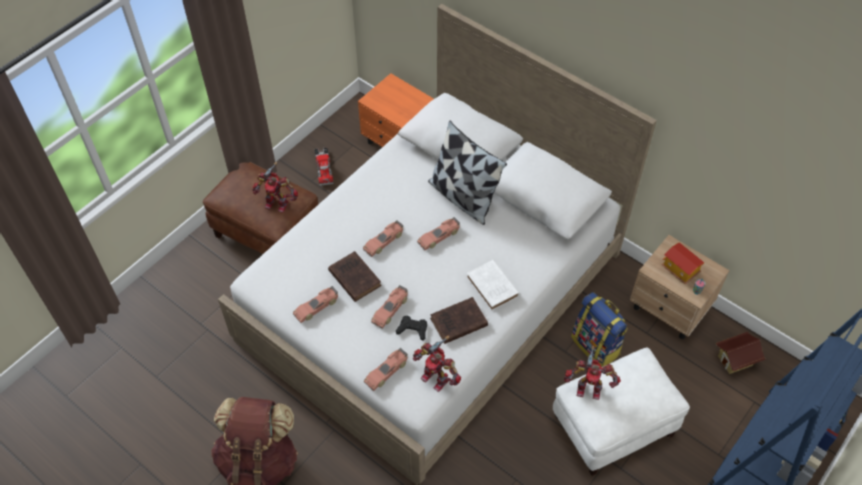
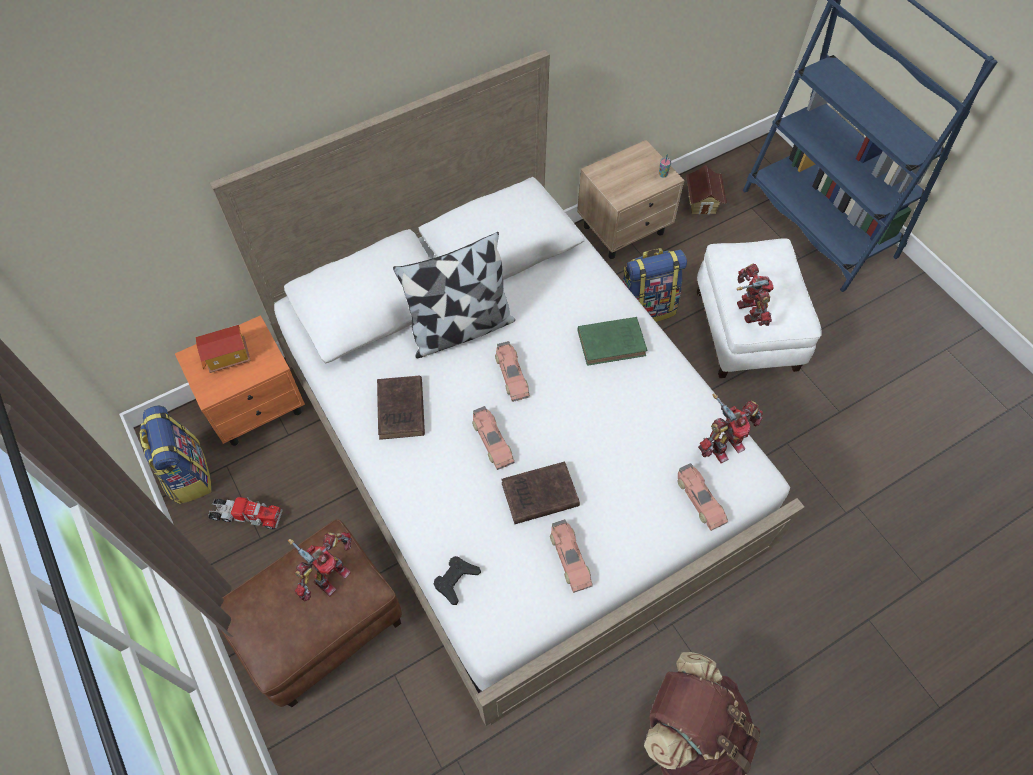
camera: 70 degrees left, 5 degrees up
(339, 129) = (187, 474): none -> backpack
(390, 309) = (605, 466): toy car -> none
(412, 329) = (645, 449): black game controller -> black game controller (456, 580)
(457, 323) = (651, 397): brown book -> brown book (401, 411)
(493, 288) = (613, 343): white book -> green book
(588, 388) = (748, 312): toy robot -> toy robot turned 45 degrees counterclockwise
(679, 270) = (630, 177): toy house -> toy house (228, 357)

